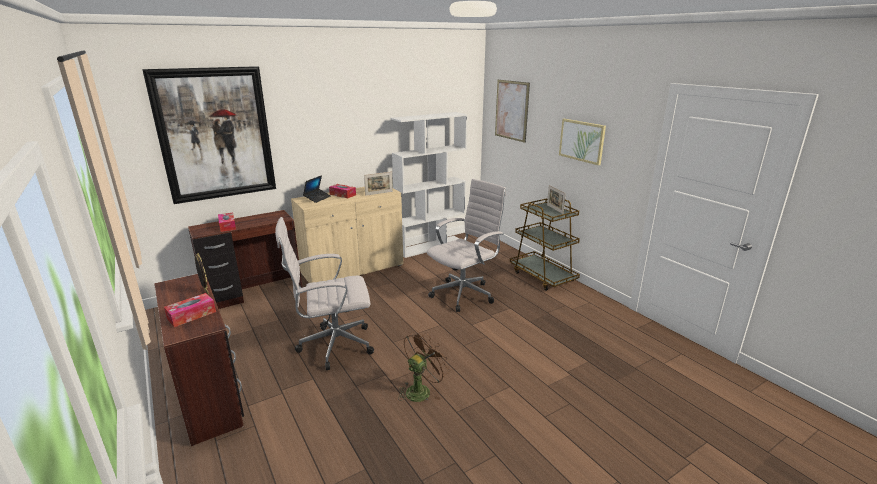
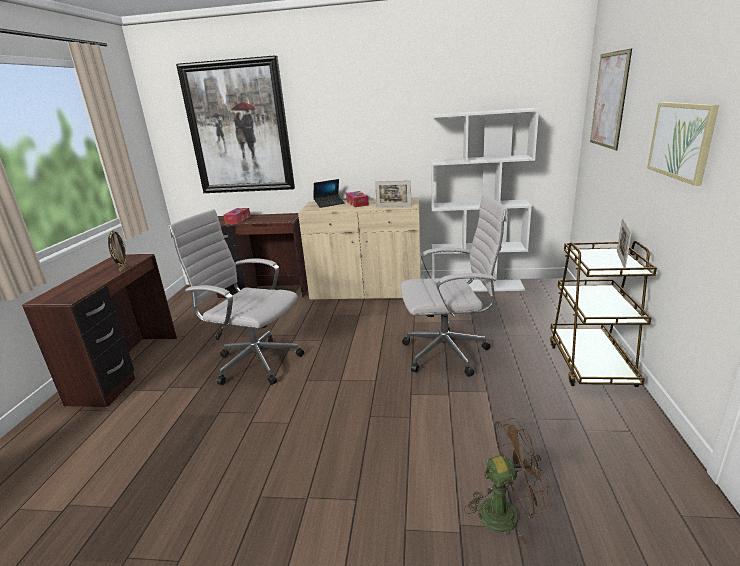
camera: 40 degrees right, 0 degrees up
(191, 315) = (79, 285): tissue box -> none
(421, 390) = (262, 448): brown fan -> brown fan (506, 512)

